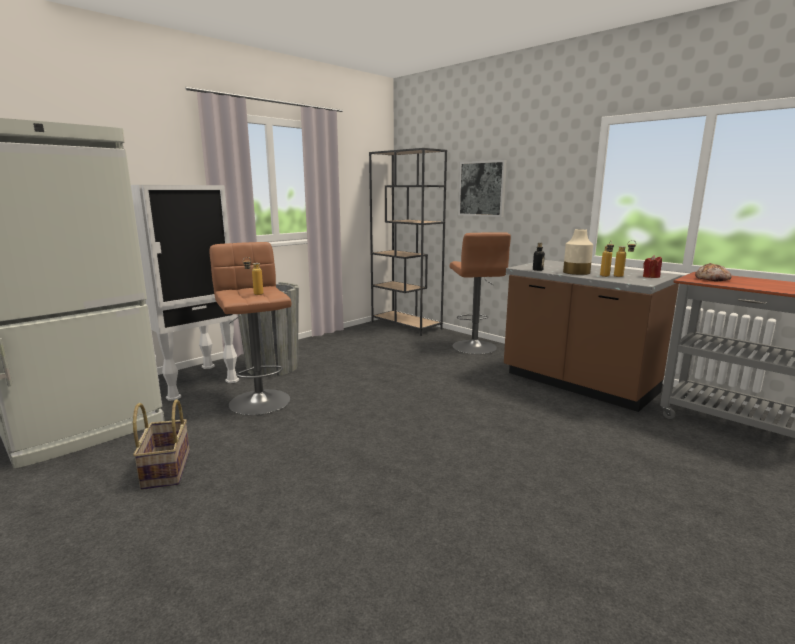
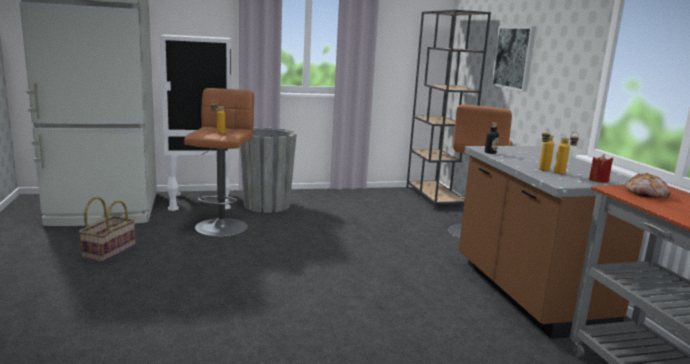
camera: 30 degrees right, 0 degrees up
(576, 272) = (524, 162): beige vase -> none

